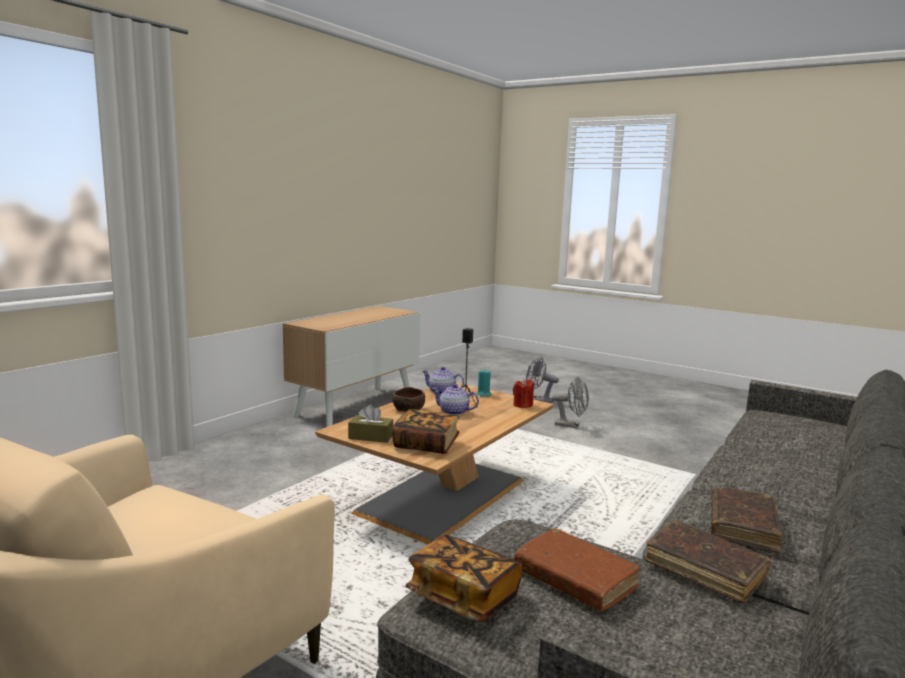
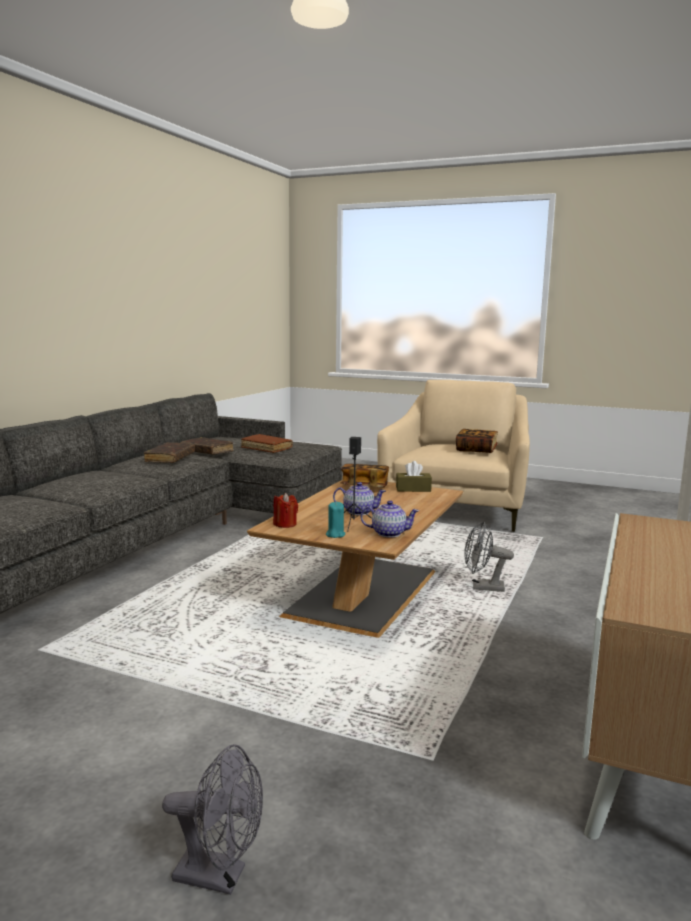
camera: 170 degrees right, 0 degrees up
(408, 409) = (406, 511): brown bowl -> none
(463, 597) = (311, 445): book -> book (476, 450)
(571, 425) = (169, 751): grey fan -> grey fan (482, 587)

